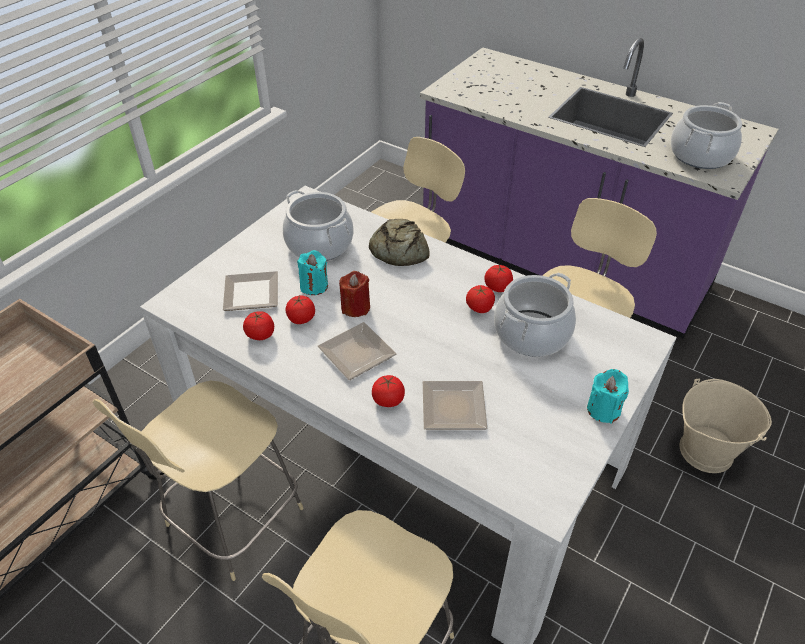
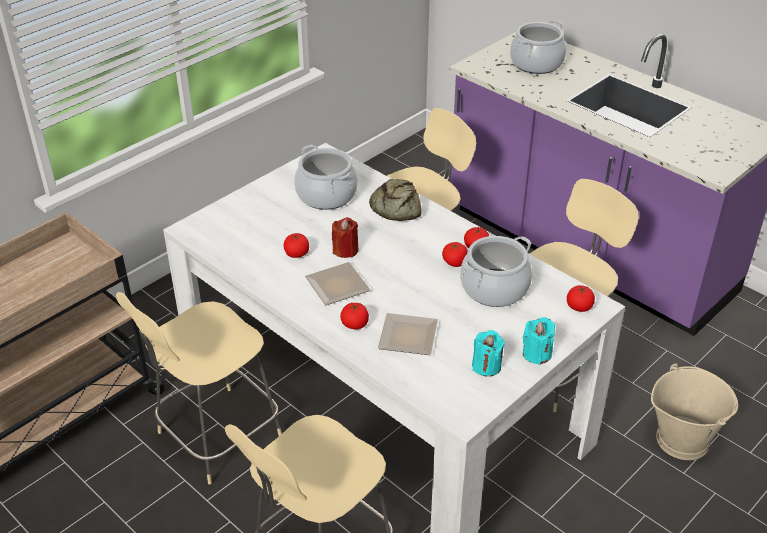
camera: 10 degrees right, 5 degrees down
(249, 295) = (256, 230): plate -> none
(260, 334) = (259, 262): tomato -> tomato (579, 307)
(314, 286) = (313, 229): turquoise candle -> turquoise candle (486, 366)
(700, 155) = (701, 150): cooking pot -> cooking pot (536, 63)

